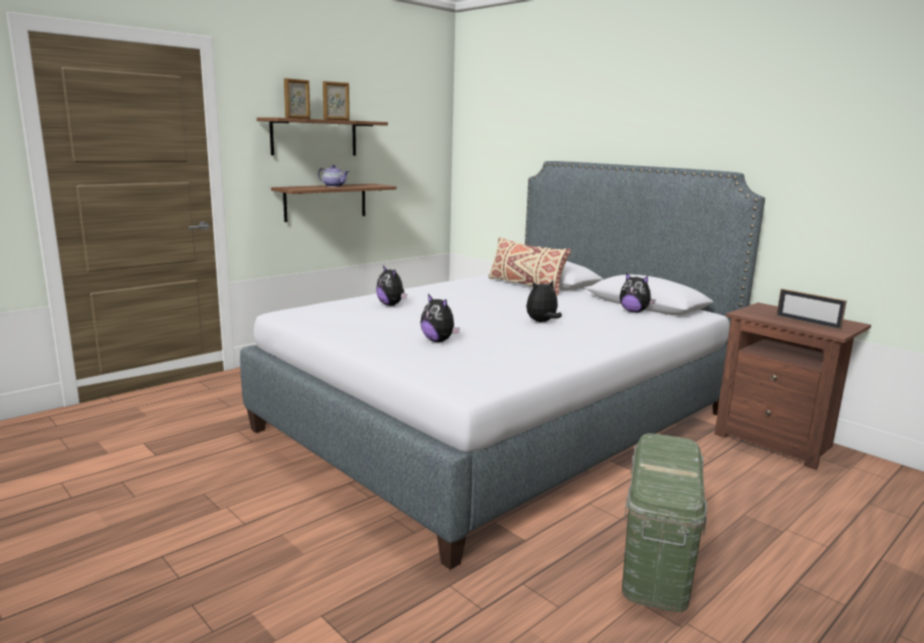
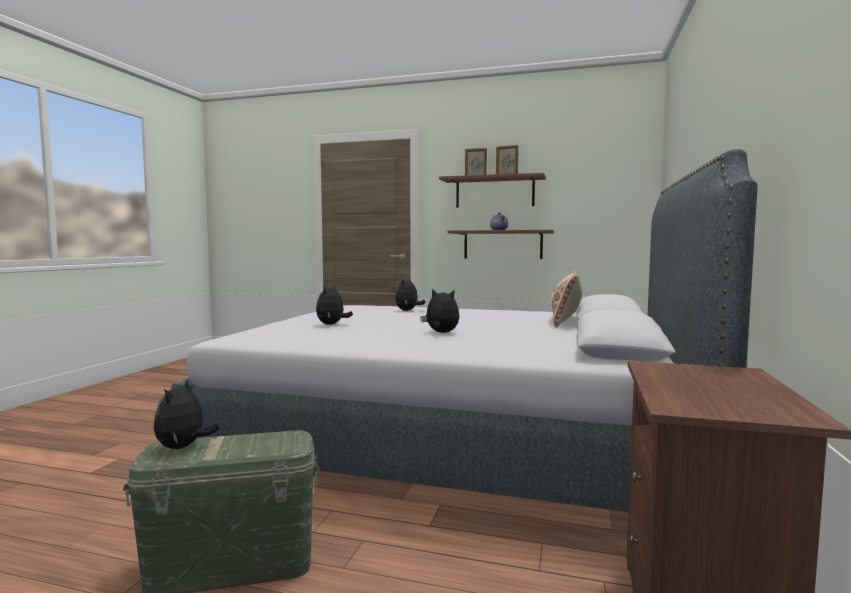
camera: 60 degrees right, 10 degrees down
(634, 311) = (561, 346): plush toy -> plush toy (183, 447)
(807, 322) = (704, 392): picture frame -> none

